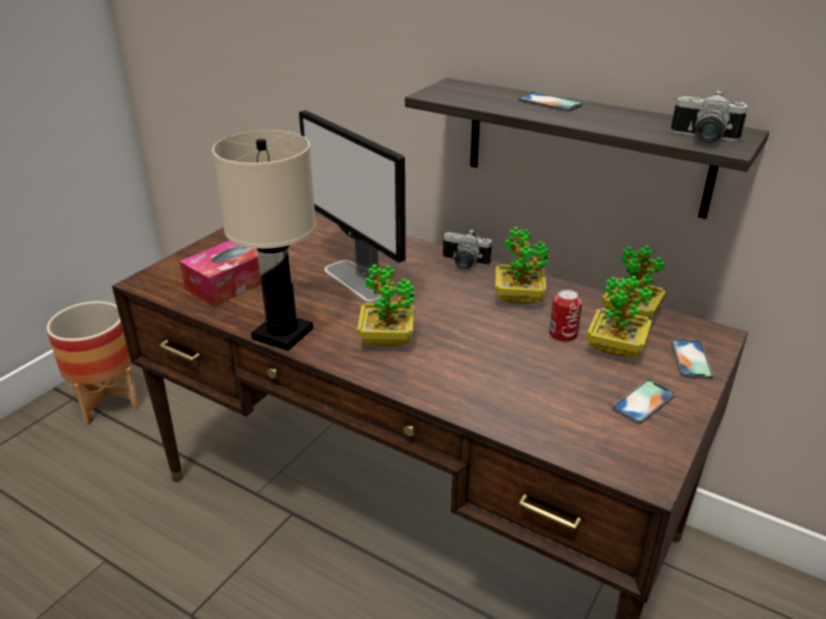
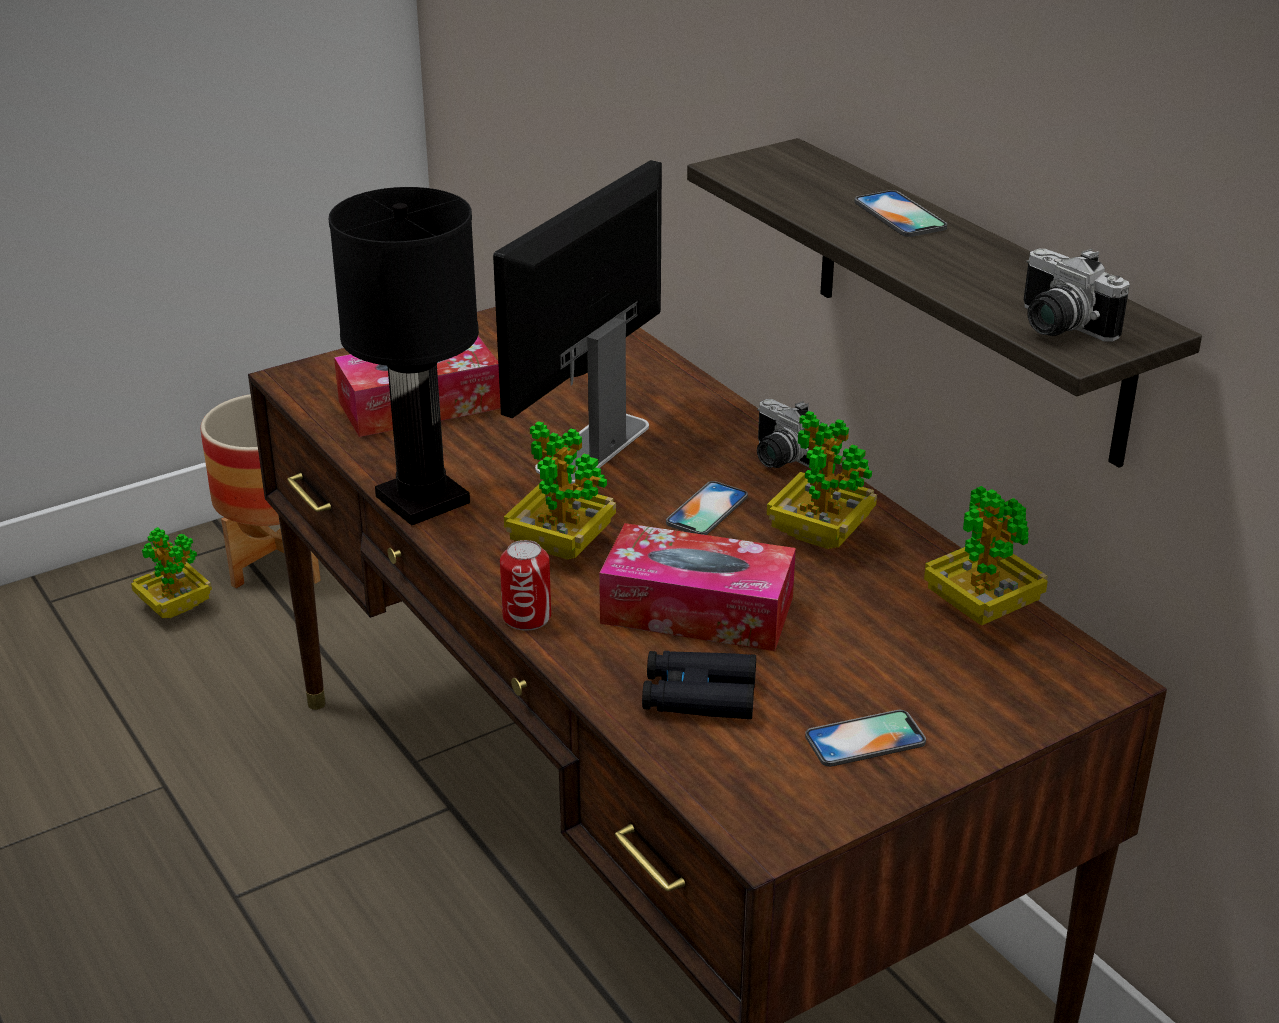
camera: 25 degrees right, 0 degrees up
(283, 334) = (422, 500): beige table lamp -> black table lamp
(358, 281) = (592, 448): monitor -> monitor turned 45 degrees clockwise
(493, 355) = (697, 610): none -> tissue box
(538, 404) = (699, 696): none -> black binoculars
(563, 334) = (837, 608): can -> can (527, 617)
(615, 348) = (902, 652): potted plant -> potted plant (175, 607)
(691, 359) = (1012, 702): phone -> phone (707, 510)

